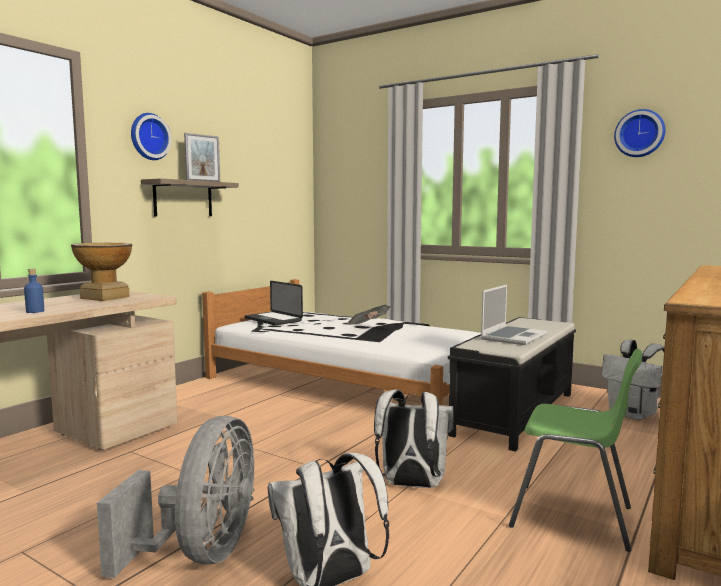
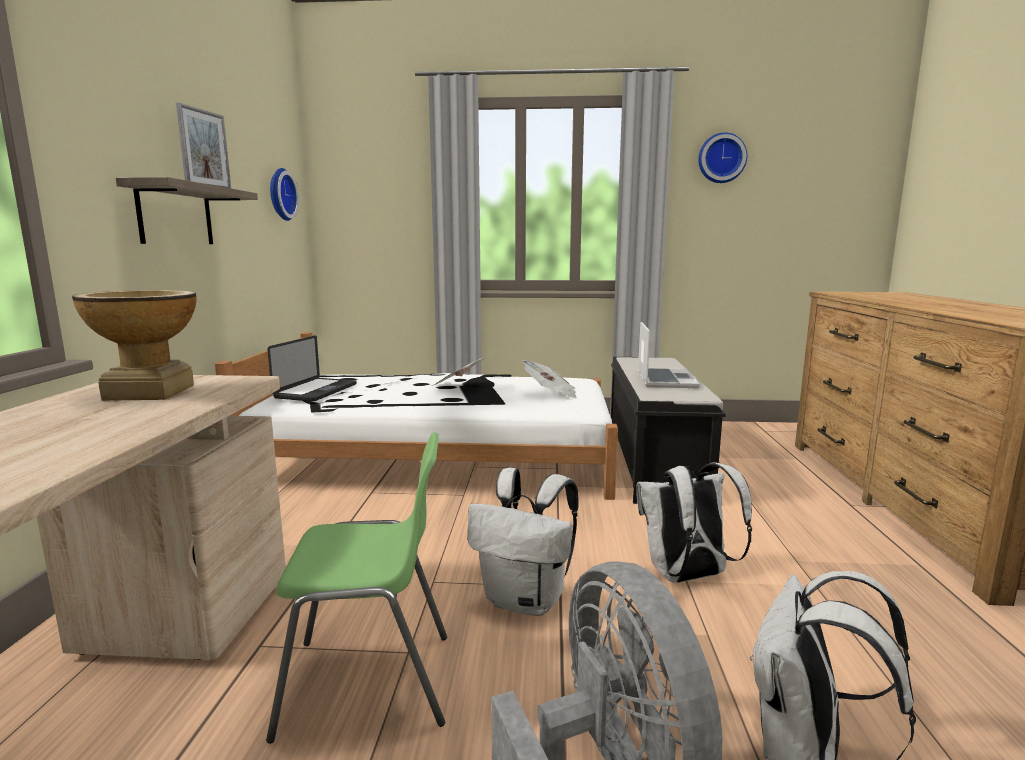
camera: 30 degrees left, 5 degrees up
(35, 311) = (78, 442): blue bottle -> none
(148, 137) = (119, 102): wall clock -> wall clock (280, 194)
(273, 319) = (316, 391): laptop -> laptop turned 90 degrees counterclockwise
(427, 340) = (550, 394): none -> newspaper
(573, 517) = (861, 566): green chair -> green chair (370, 683)
(634, 415) = (743, 443): white backpack -> white backpack (526, 600)

